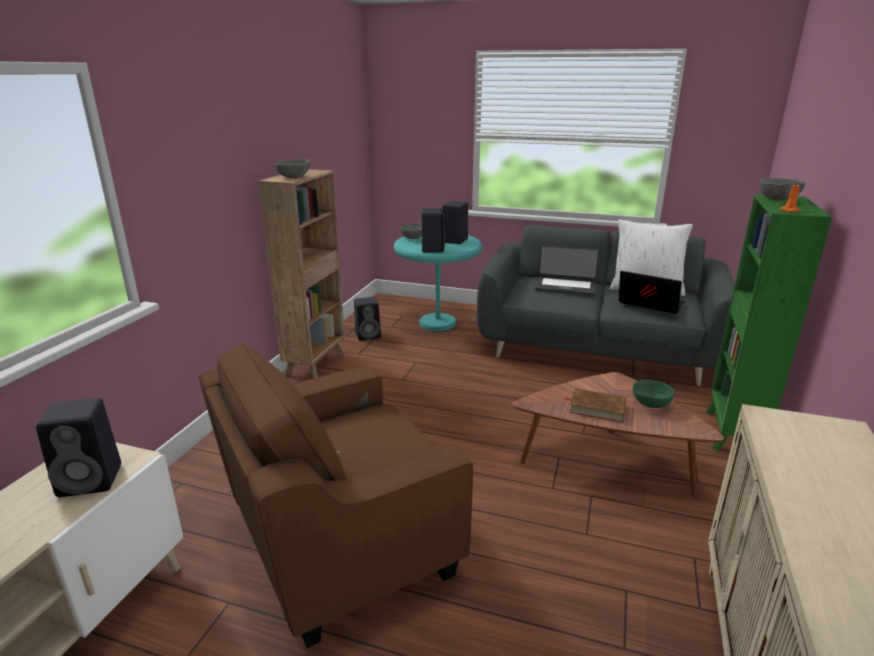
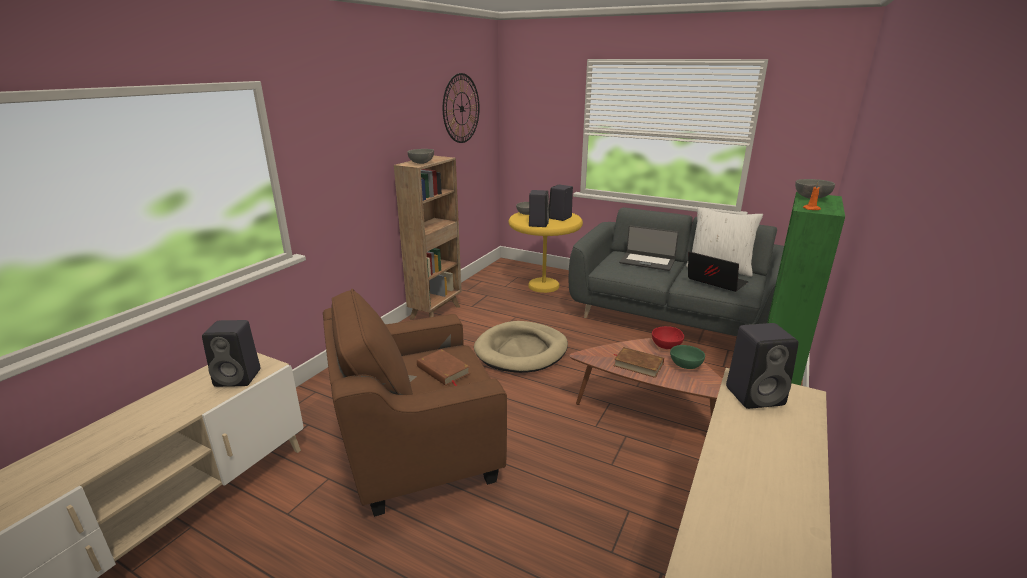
camera: 10 degrees right, 0 degrees up
(329, 111) = (461, 108): none -> wall clock
(368, 335) = (484, 292): black speaker -> black speaker (756, 395)
(372, 440) = (443, 370): none -> brown book
(435, 403) = (521, 350): none -> beige dog bed
(437, 323) = (543, 286): turquoise side table -> yellow side table
(621, 383) = (667, 346): none -> red bowl

